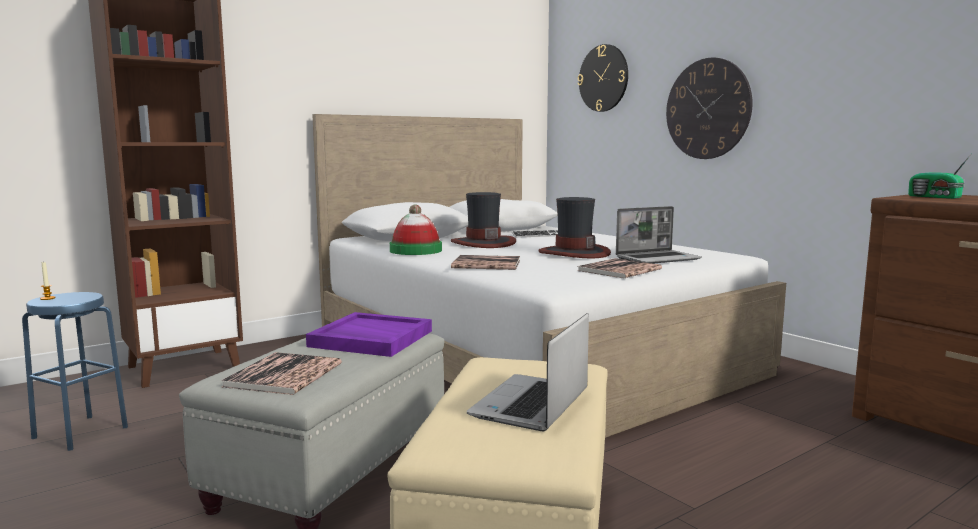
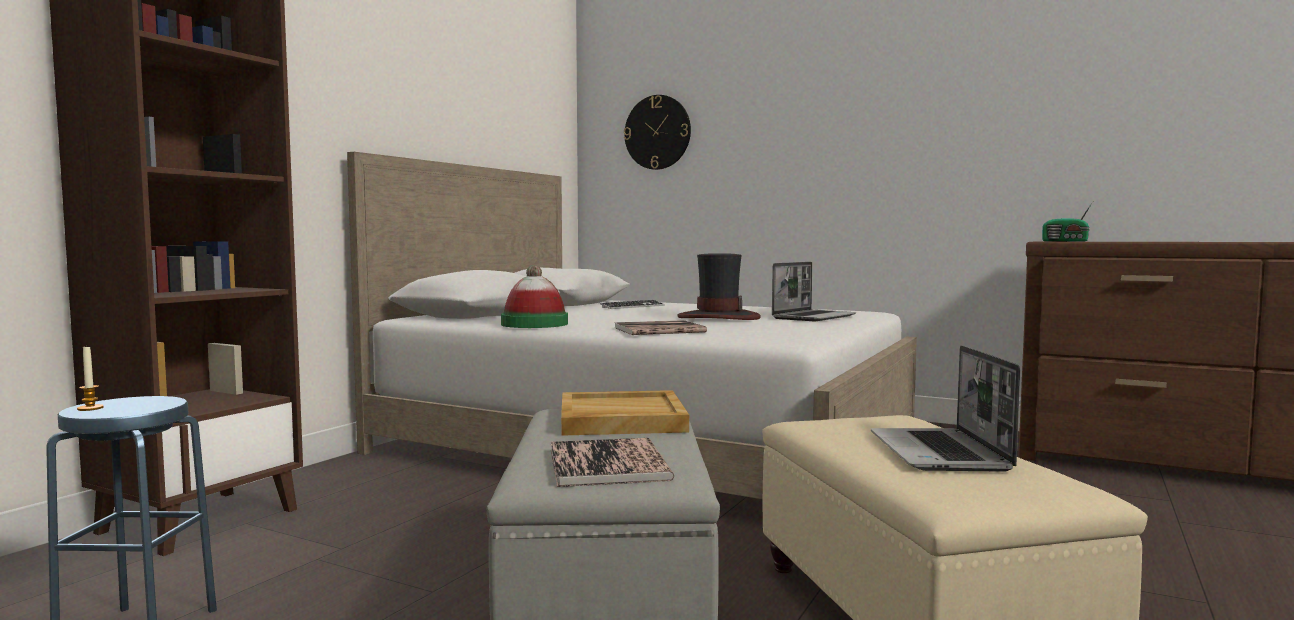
camera: 25 degrees left, 5 degrees down
(370, 339) = (620, 419): purple tray -> beige tray
(483, 243) = (591, 315): hat -> none
(619, 270) = (809, 326): book -> none
(707, 109) = (792, 165): wall clock -> none

